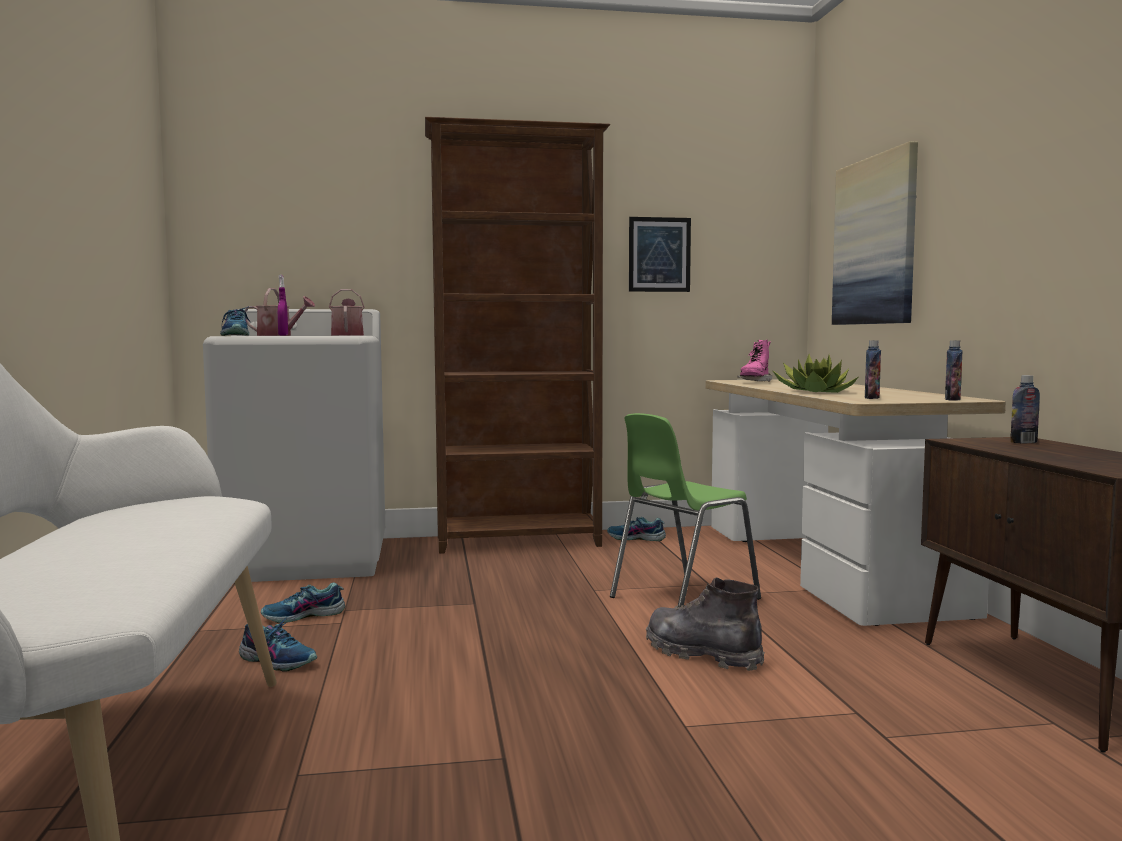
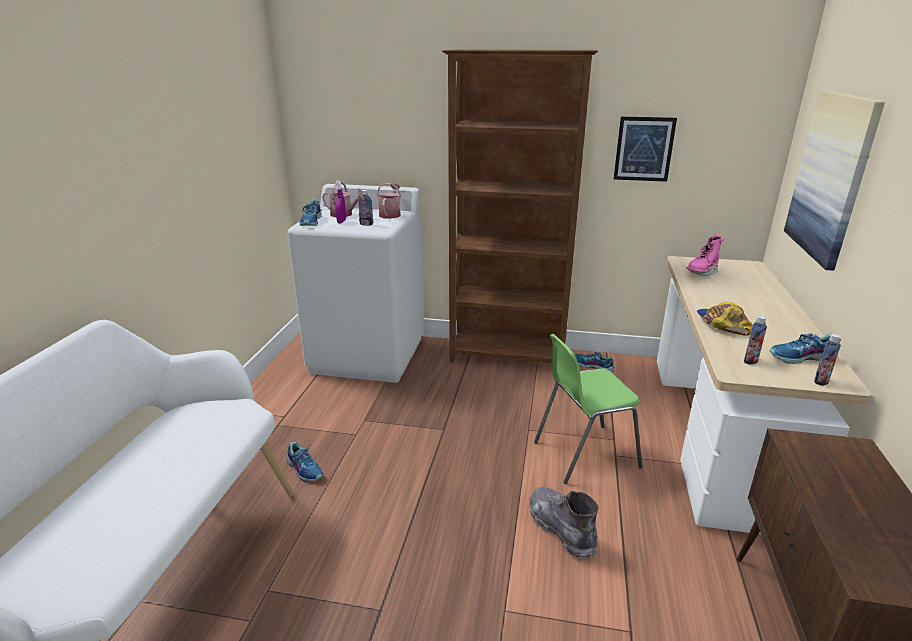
camera: 20 degrees right, 20 degrees up
(303, 616) = (338, 422): shoe -> shoe (801, 358)
(815, 392) = (721, 324): potted plant -> cap
(1023, 442) = (850, 461): bottle -> bottle (366, 224)

